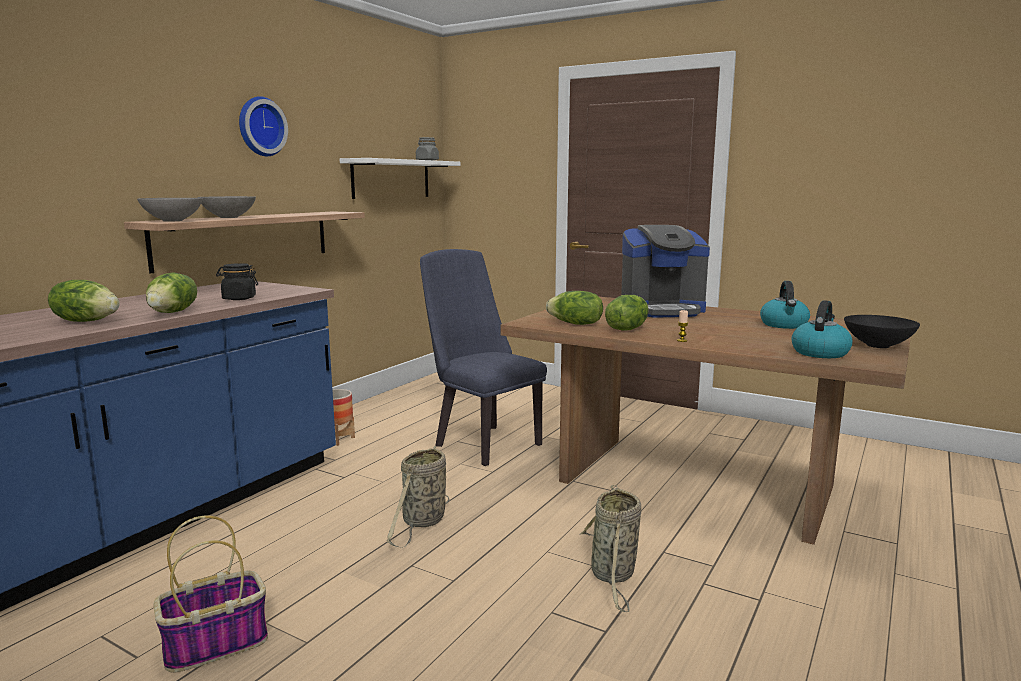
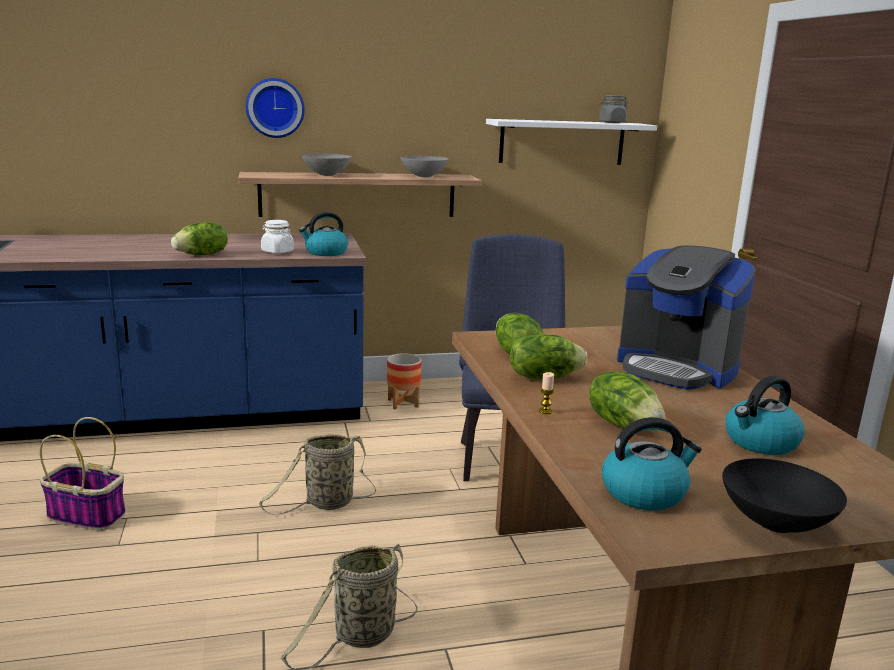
camera: 45 degrees right, 5 degrees up
(87, 321) = (145, 250): lettuce -> lettuce (624, 425)
(174, 220) = (266, 175): grey bowl -> grey bowl (424, 176)
(239, 298) = (277, 251): black jar -> white jar
(260, 127) = (387, 87): wall clock -> wall clock (275, 108)
(286, 292) = (325, 252): none -> kettle

